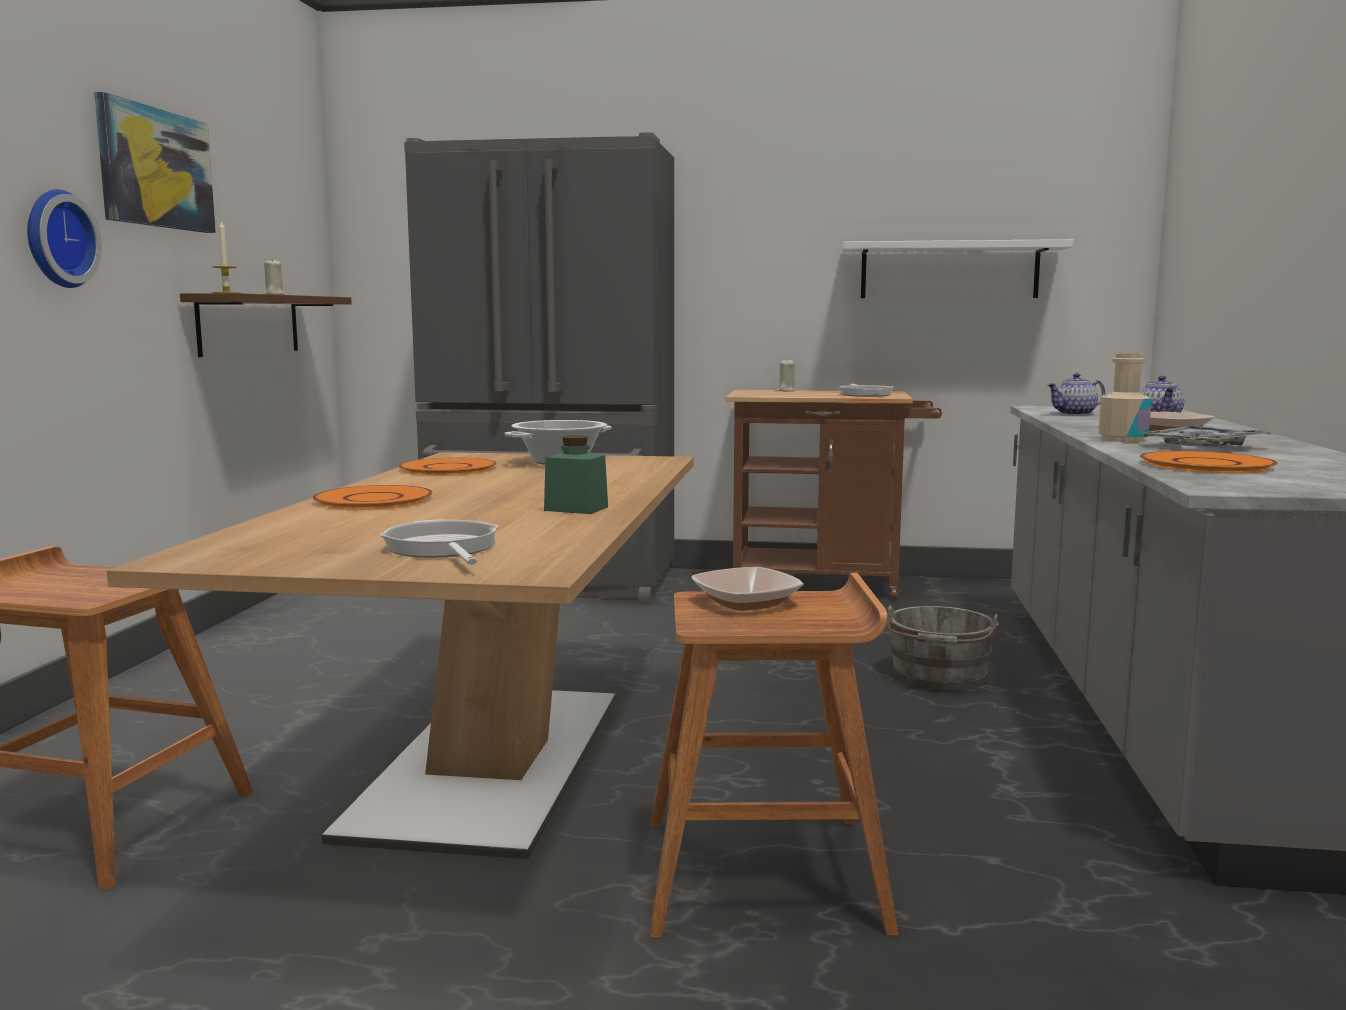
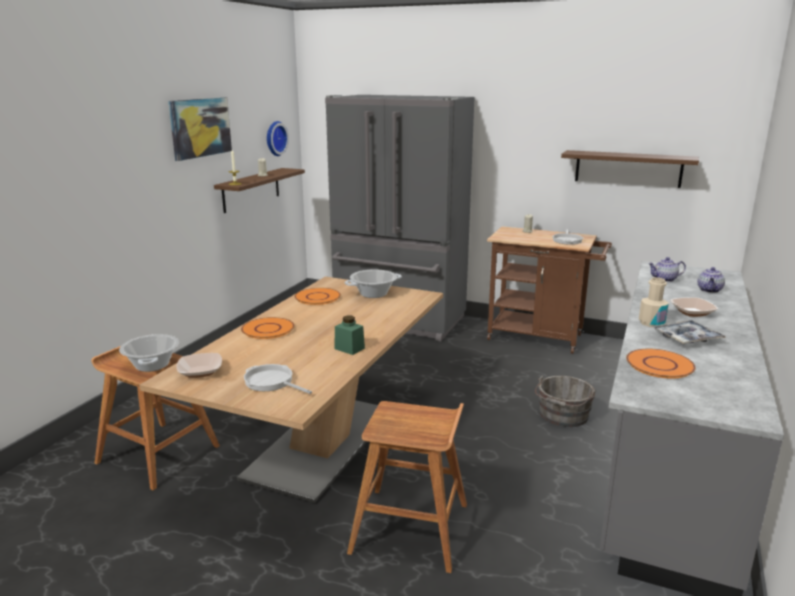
camera: 15 degrees right, 10 degrees up
(56, 239) = (151, 177): wall clock -> wall clock (274, 138)
(98, 585) = (152, 365): none -> cooking pot
(442, 548) = (271, 382): frying pan -> frying pan turned 45 degrees counterclockwise
(746, 602) = (406, 414): bowl -> bowl (200, 371)
(949, 271) = (628, 168): white shelf -> brown shelf

